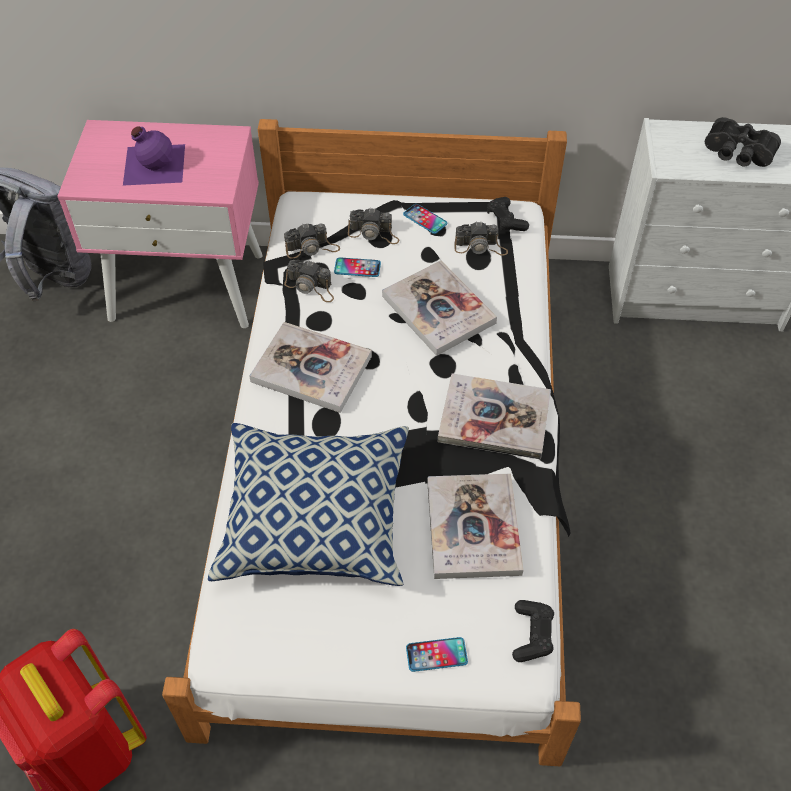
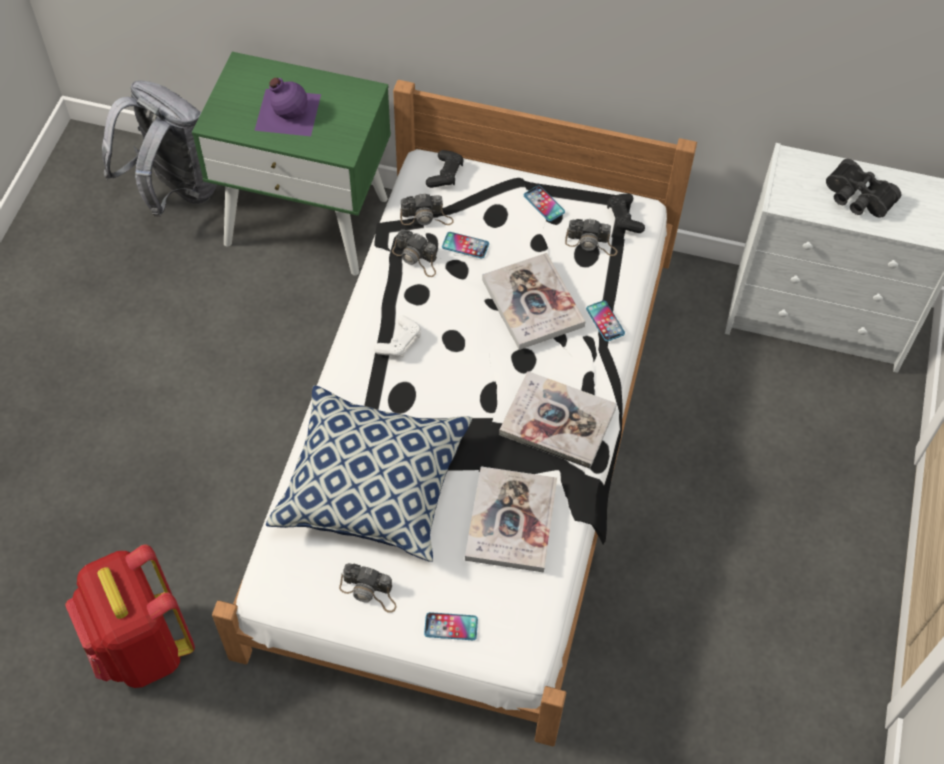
camera: 10 degrees right, 5 degrees up
(188, 286) = (307, 220): pink nightstand -> green nightstand
(311, 369) = (399, 342): book -> white game controller
(374, 233) = (490, 211): camera -> camera (369, 591)
(514, 315) = (605, 321): none -> phone
(532, 634) = (539, 626): black game controller -> black game controller (445, 174)

